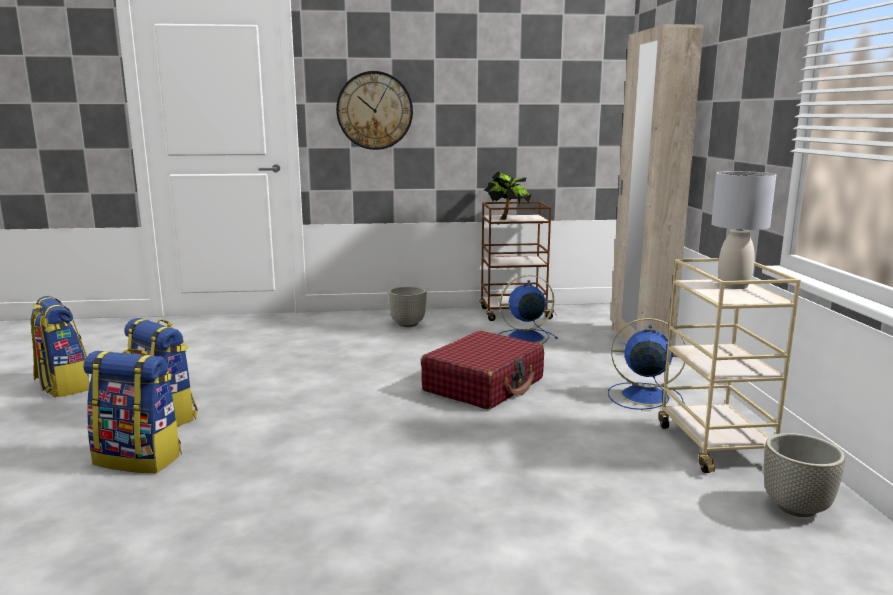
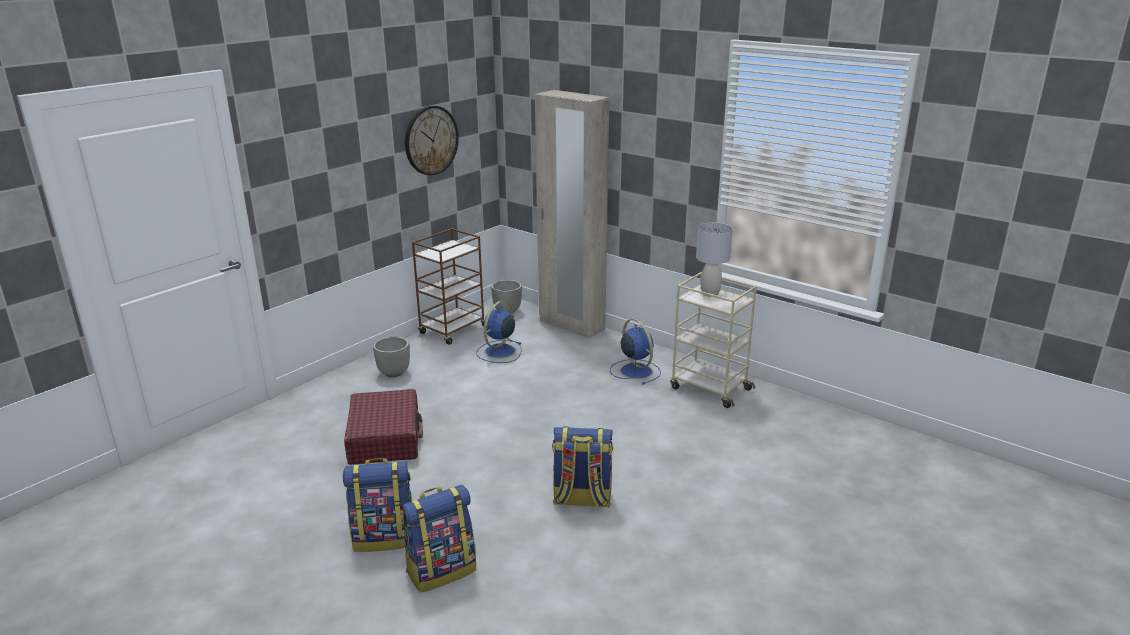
camera: 45 degrees left, 10 degrees up
(63, 386) = (228, 566): backpack -> backpack (581, 499)
(374, 110) = (315, 181): wall clock -> wall clock (431, 140)
(484, 385) = (542, 403): red suitcase -> red suitcase (385, 438)
(506, 218) = (443, 253): potted plant -> none
(642, 396) = (635, 371): blue fan -> blue fan turned 90 degrees clockwise
(797, 507) = (779, 408): grey planter -> grey planter (507, 311)

